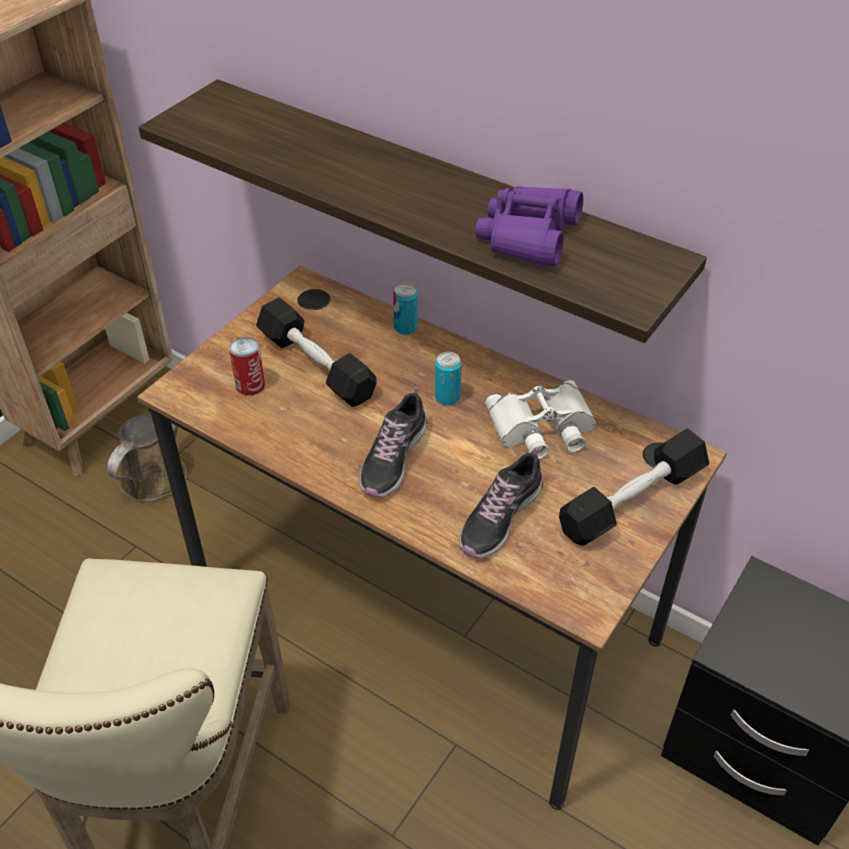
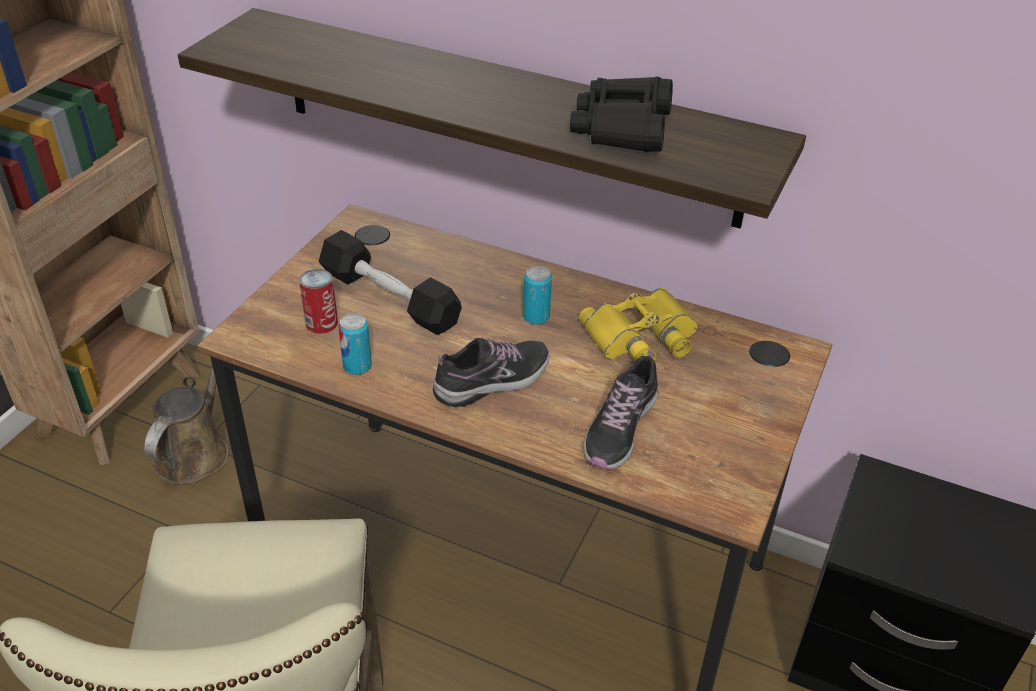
camera: 10 degrees left, 5 degrees down
(393, 458) = (493, 381): shoe -> shoe turned 135 degrees counterclockwise
(405, 328) = (476, 255): can -> can (357, 366)
(528, 236) = (622, 128): purple binoculars -> black binoculars
(542, 428) = (642, 337): white binoculars -> yellow binoculars
(632, 501) = (751, 398): black dumbbell -> none

